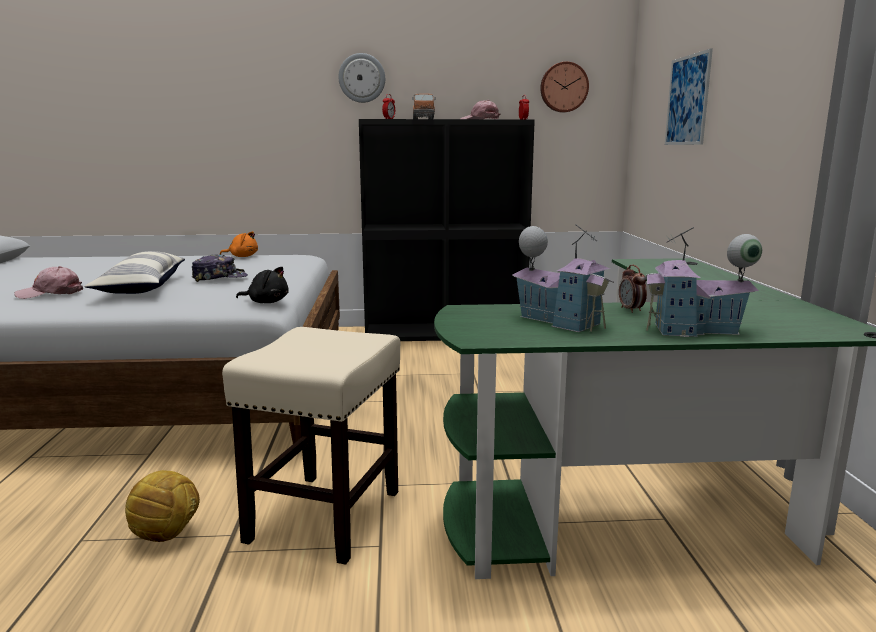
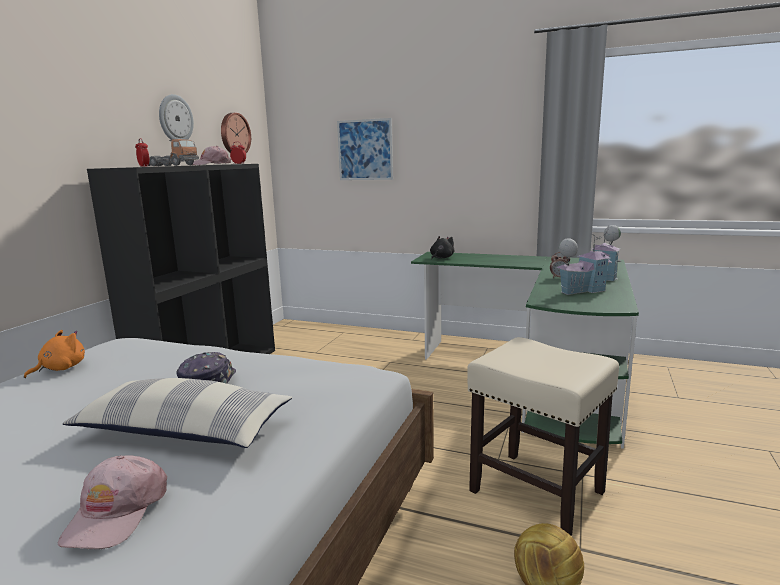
camera: 65 degrees left, 0 degrees up
(266, 302) = (358, 369): black plush toy -> black plush toy (441, 258)
(362, 78) = (74, 116): wall clock -> wall clock (175, 119)

